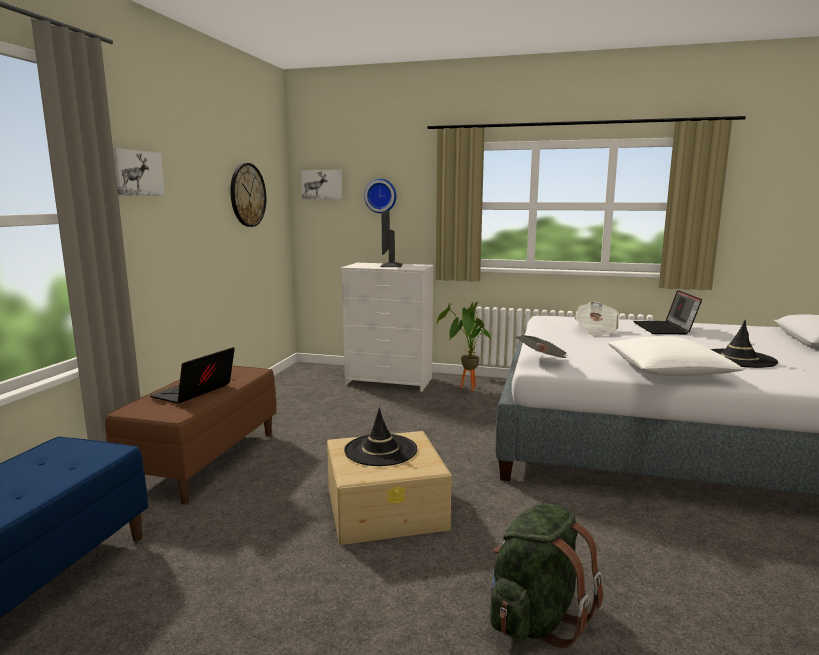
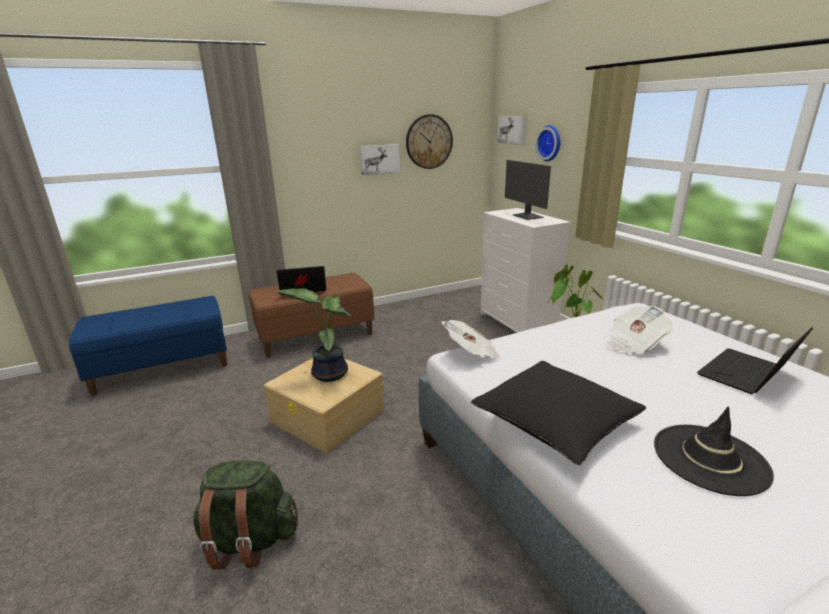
camera: 50 degrees right, 10 degrees up
(136, 173) = (300, 133): picture -> picture (379, 159)
(380, 450) = (328, 373): black hat -> potted plant
(390, 265) = (527, 216): monitor -> monitor turned 75 degrees counterclockwise
(669, 371) = (555, 422): white pillow -> black pillow

